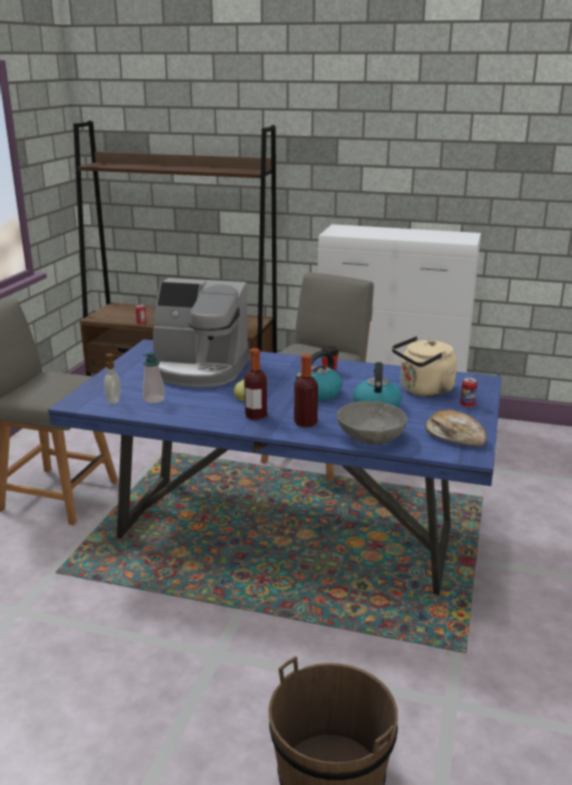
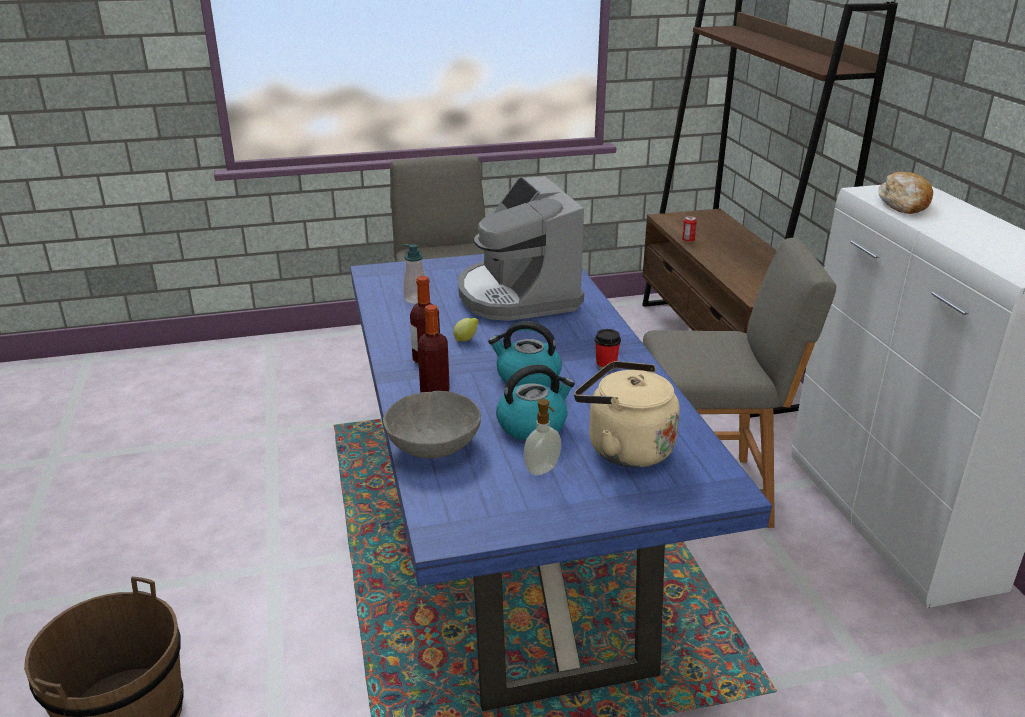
camera: 60 degrees right, 5 degrees up
(114, 400) = (395, 284): soap dispenser -> soap dispenser (543, 470)
(455, 436) = (492, 507): bread -> bread (904, 204)
(467, 405) = (613, 495): can -> none

